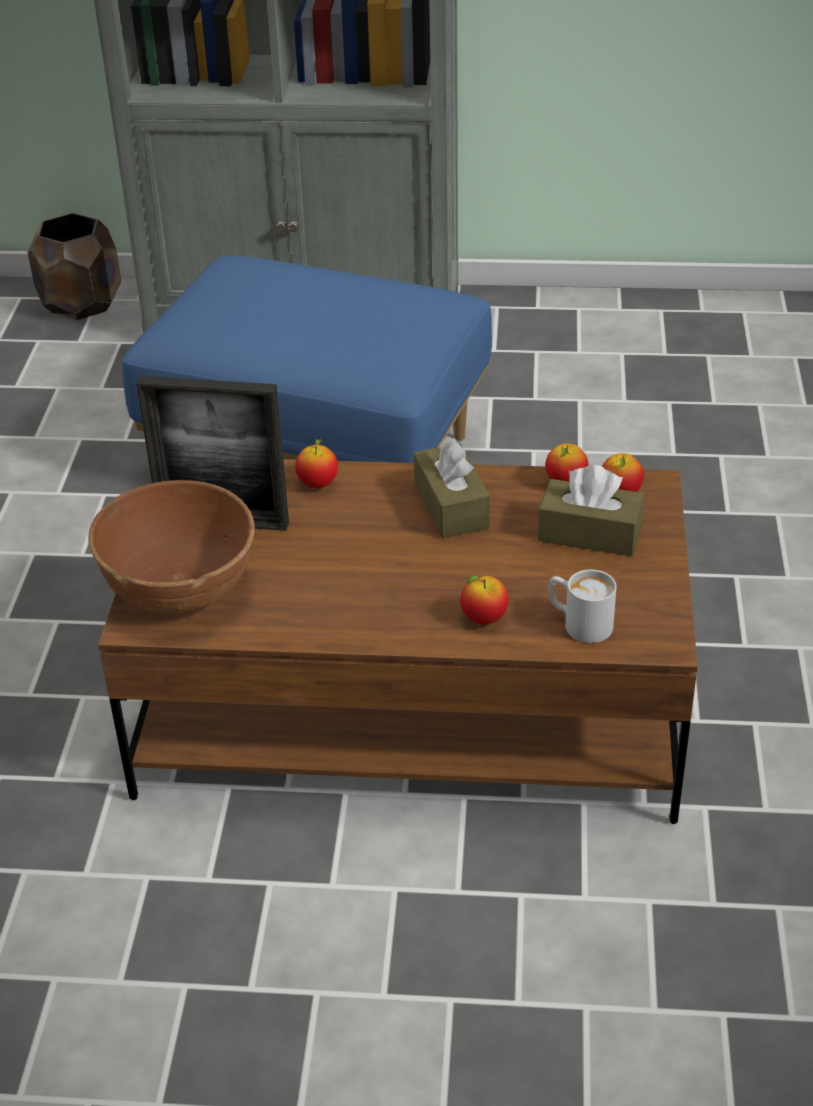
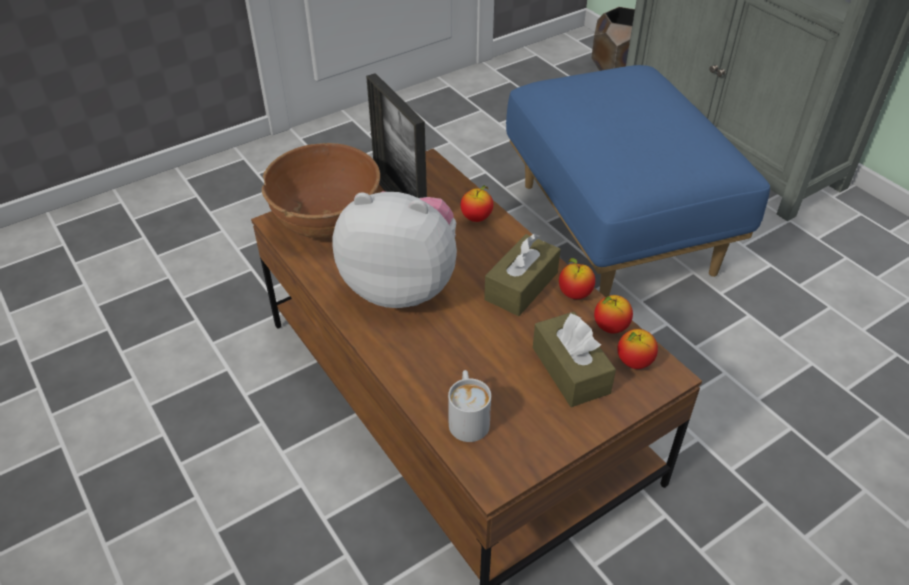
camera: 50 degrees right, 5 degrees up
(355, 581) = (402, 285): none -> plush toy
(484, 618) = (425, 364): apple -> apple (574, 294)

